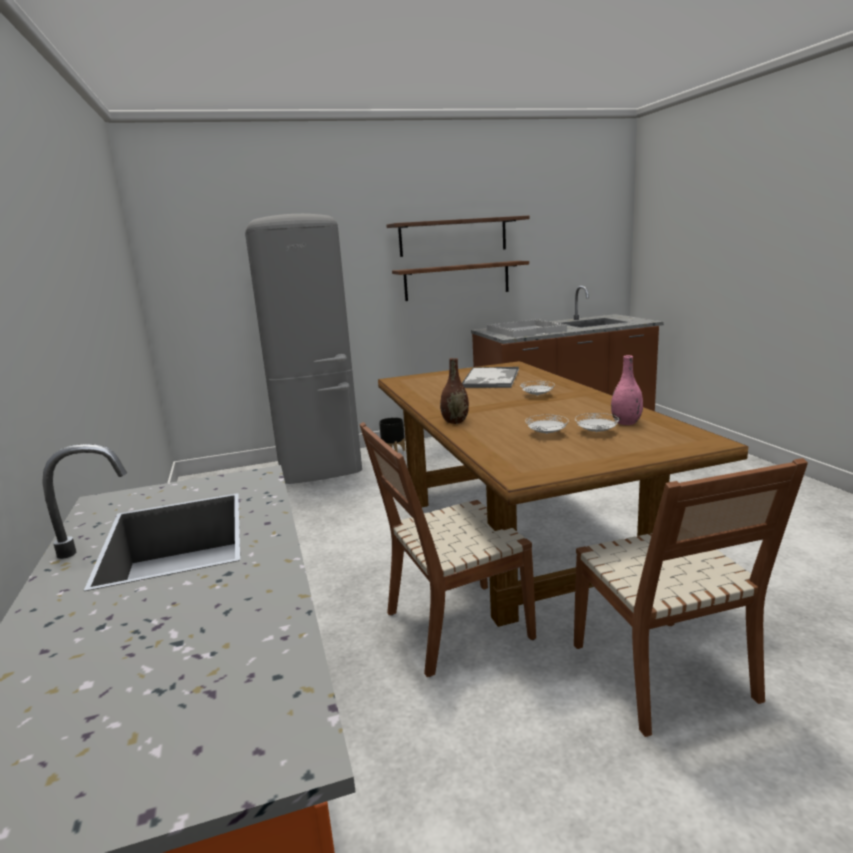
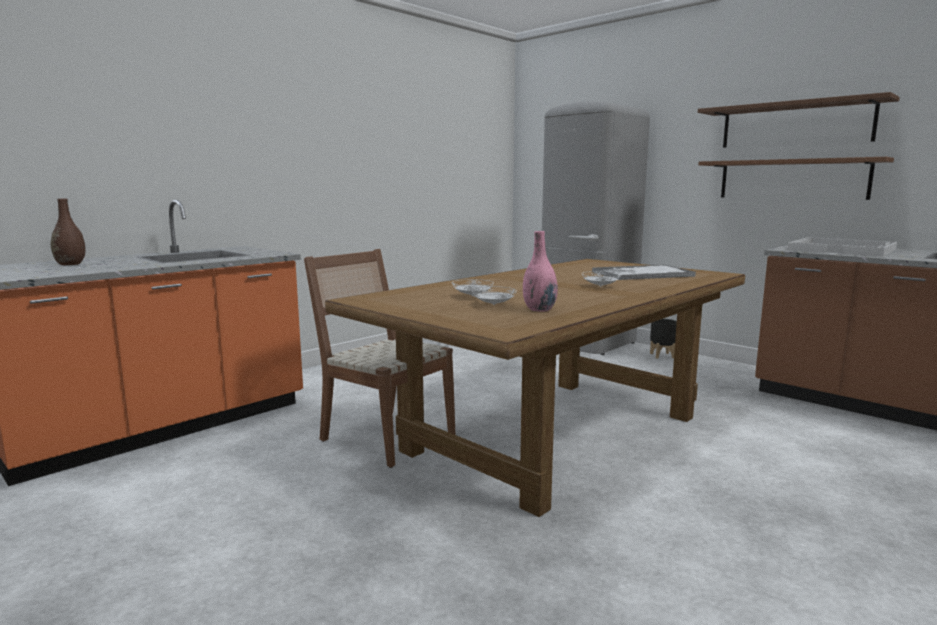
camera: 60 degrees right, 5 degrees down
(455, 421) = (481, 279): brown vase -> brown vase (70, 264)
(665, 679) = (366, 532): chair -> none

